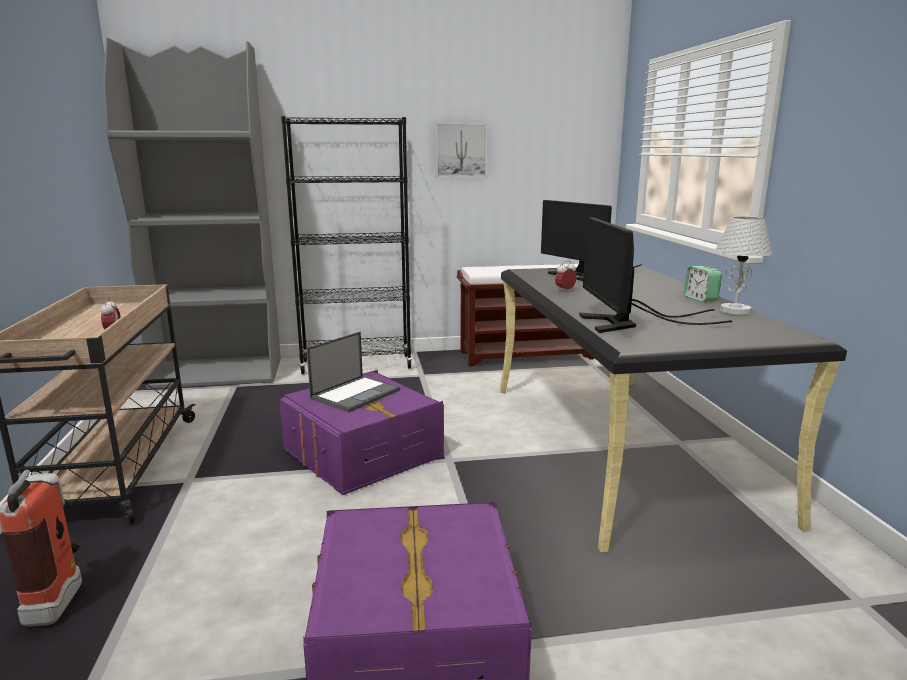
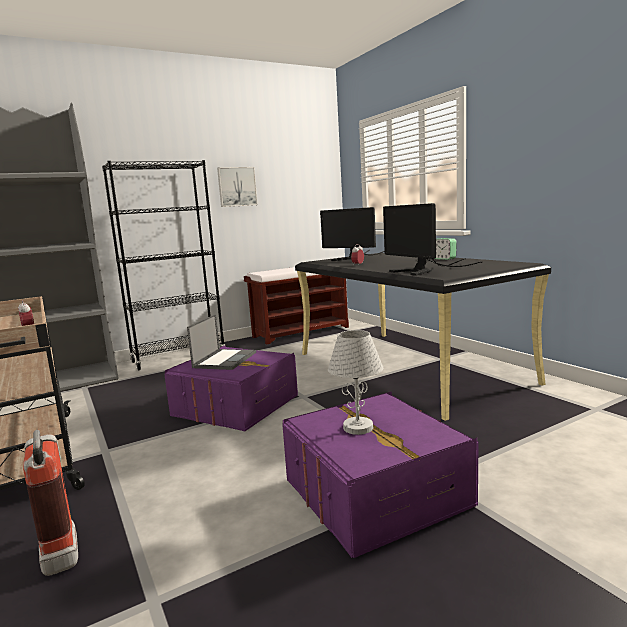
camera: 20 degrees left, 5 degrees down
(735, 311) = (472, 260): white table lamp -> white table lamp (358, 427)

